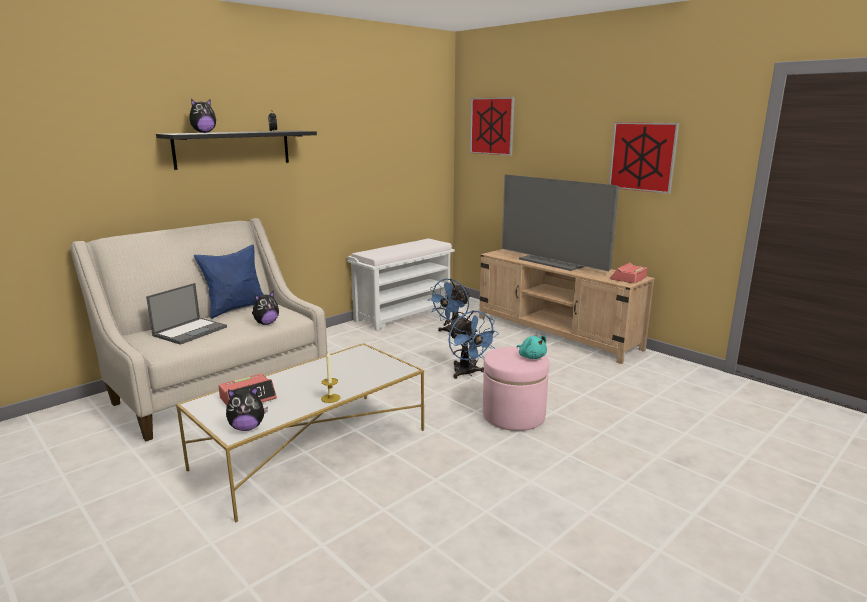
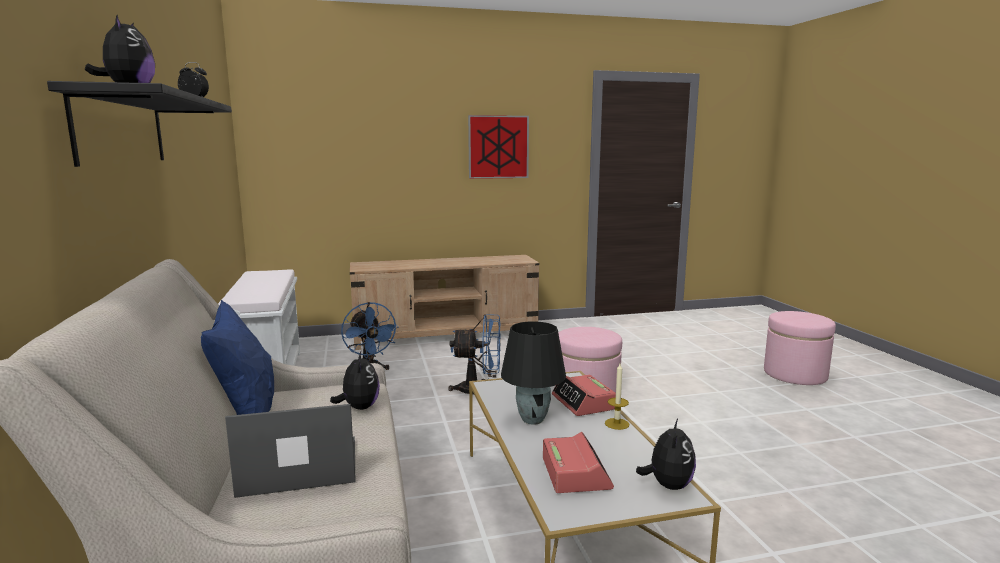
camera: 60 degrees left, 5 degrees down
(190, 331) = (297, 468): laptop -> laptop turned 75 degrees counterclockwise
(317, 372) = (532, 419): none -> black table lamp
(492, 126) = (303, 120): picture -> none
(531, 357) = (596, 330): turquoise plush toy -> none
(554, 262) = (433, 262): television -> none
(628, 278) = (517, 258): alarm clock -> alarm clock (583, 403)
(775, 534) = (795, 374): none -> pink ottoman

